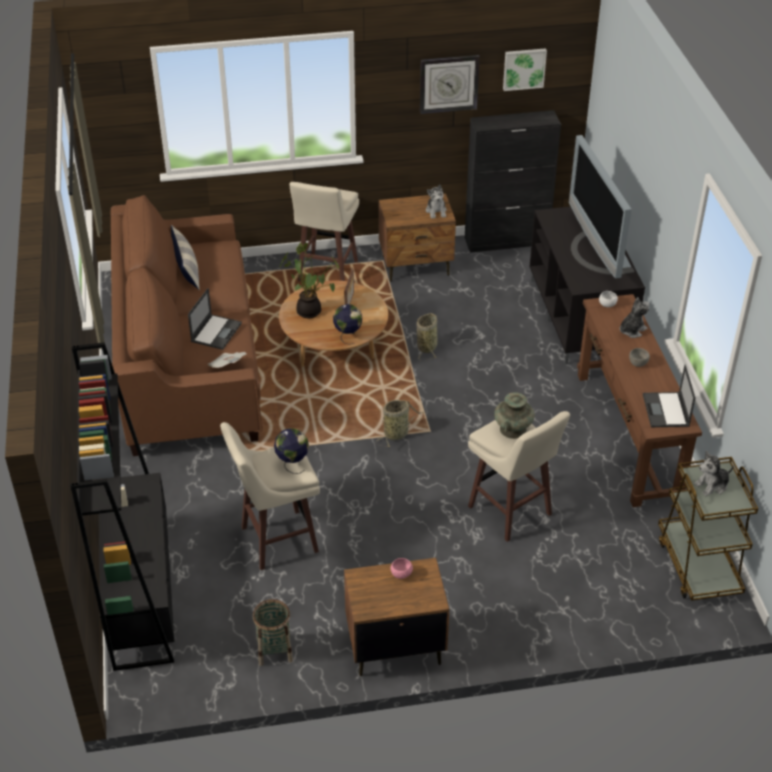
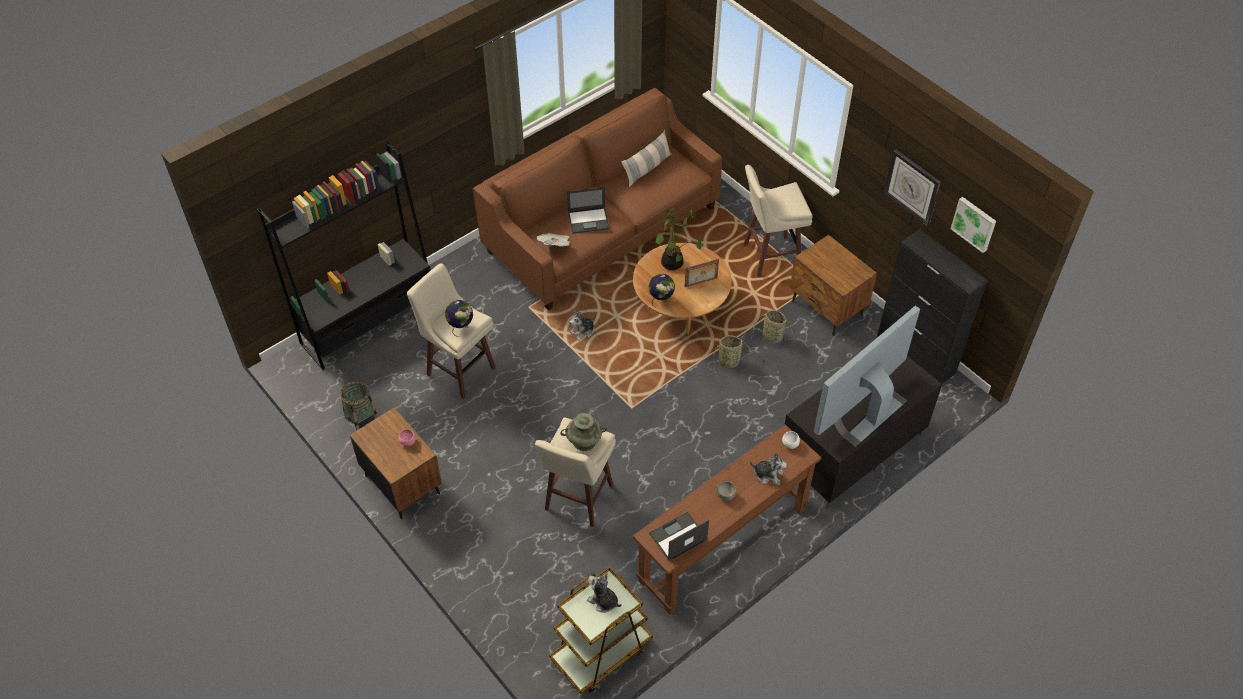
camera: 60 degrees right, 10 degrees up
(397, 433) = (615, 389): basket -> basket (774, 338)
(436, 211) = (845, 278): plush toy -> plush toy (583, 331)

